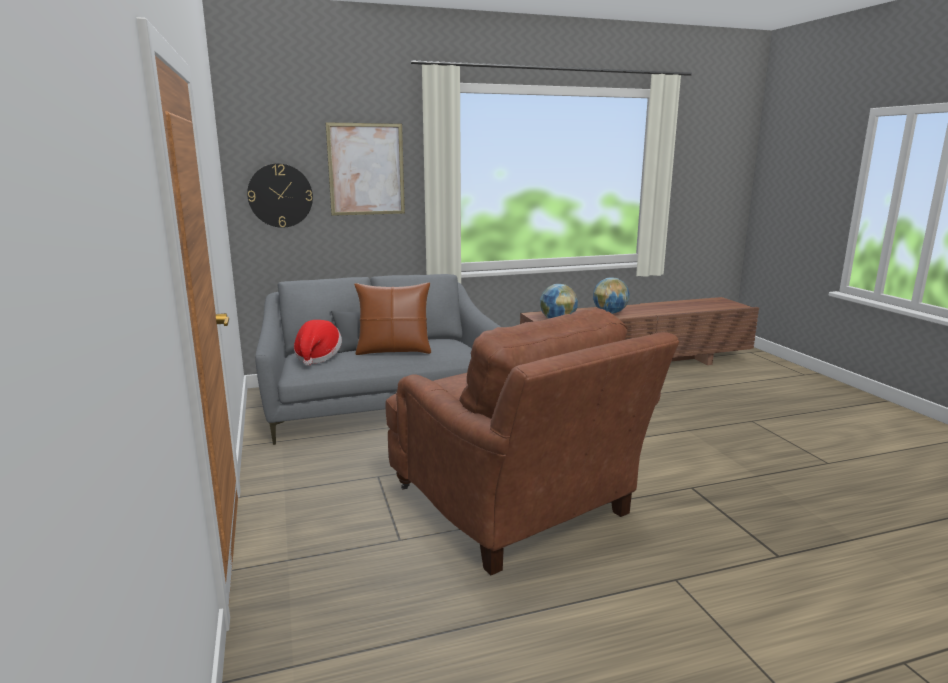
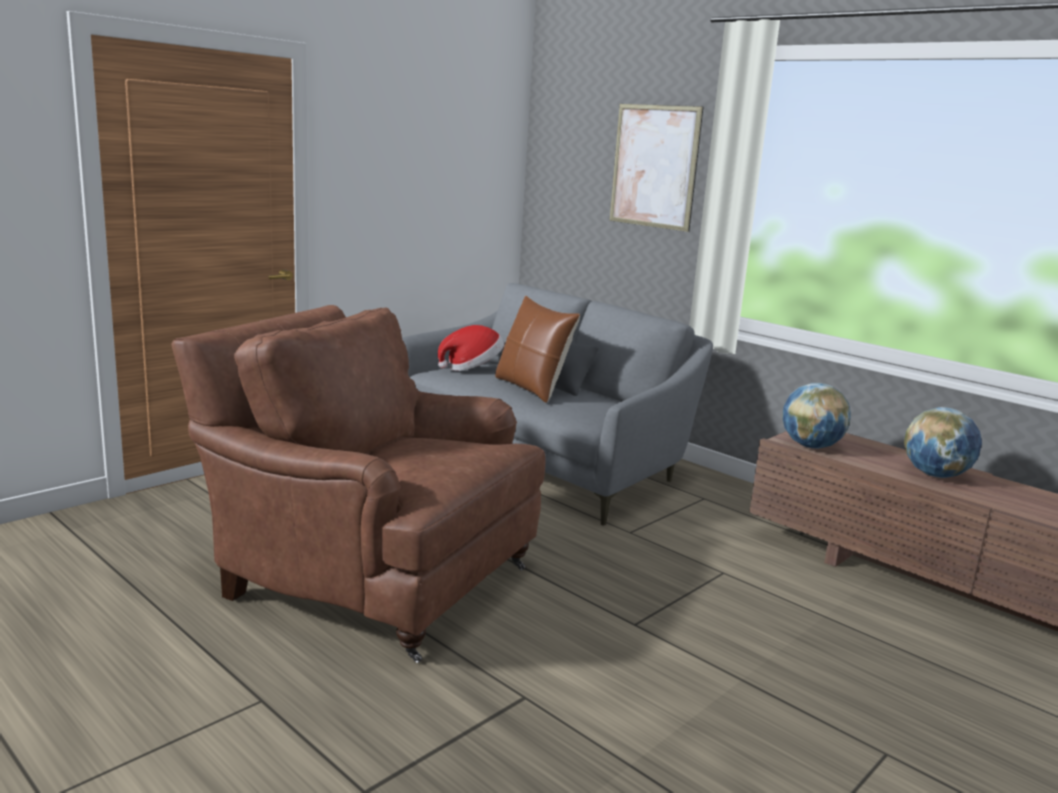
camera: 60 degrees right, 0 degrees up
(280, 195) = (567, 189): wall clock -> none
(518, 507) = (368, 576): brown armchair -> brown armchair turned 90 degrees clockwise

